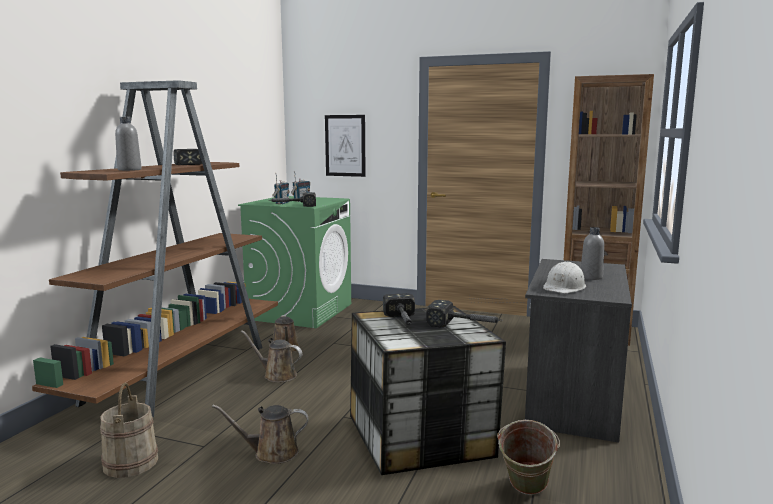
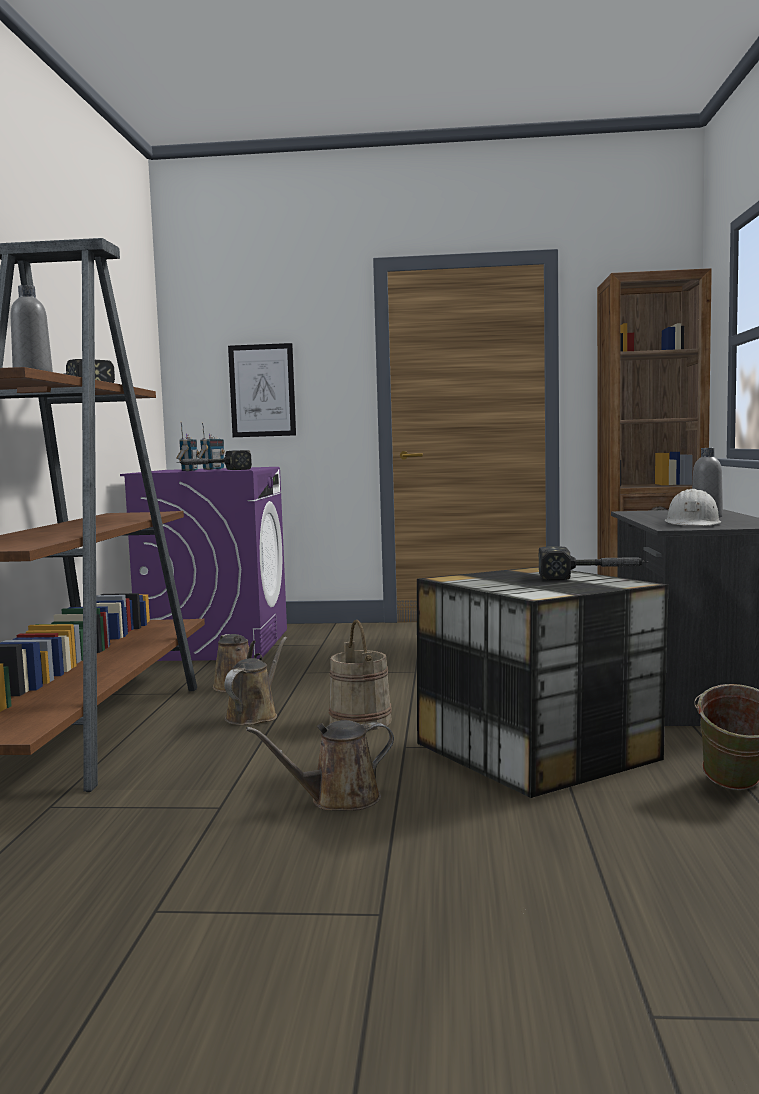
camera: 15 degrees left, 5 degrees down
(130, 462) = (112, 844): beige bucket -> beige bucket (360, 721)
(277, 375) = (254, 715): brown watering can -> brown watering can turned 105 degrees clockwise
(301, 311) = (216, 644): green washing machine -> purple washing machine
(403, 321) = (504, 579): hammer -> none

